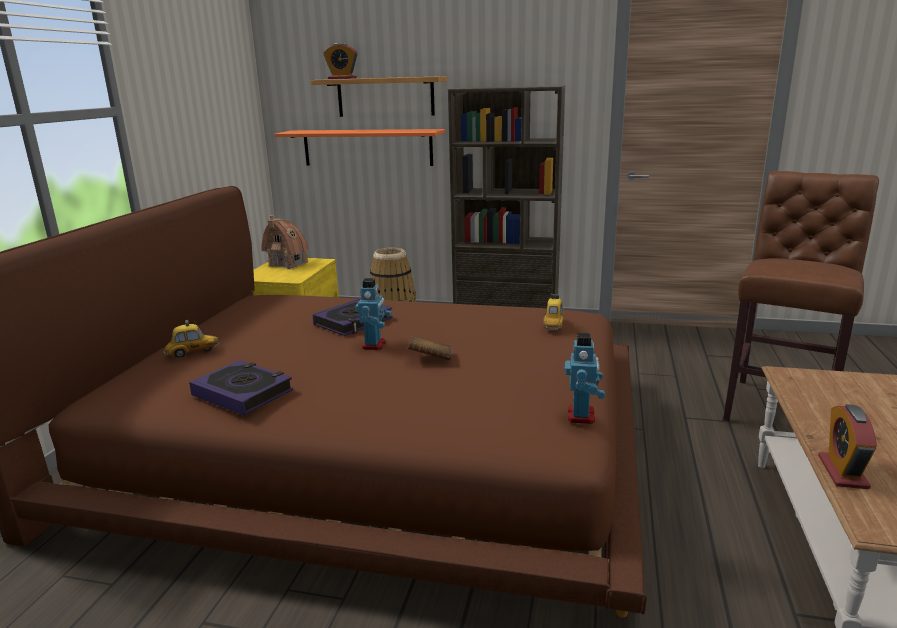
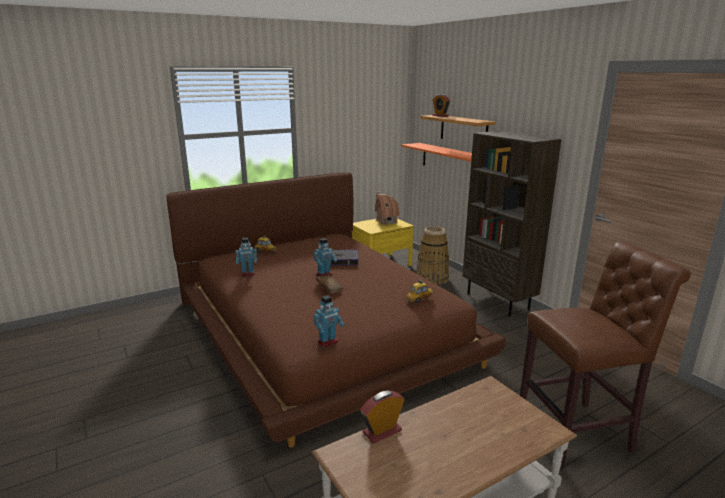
camera: 45 degrees right, 0 degrees up
(243, 393) = (248, 273): book -> toy robot

